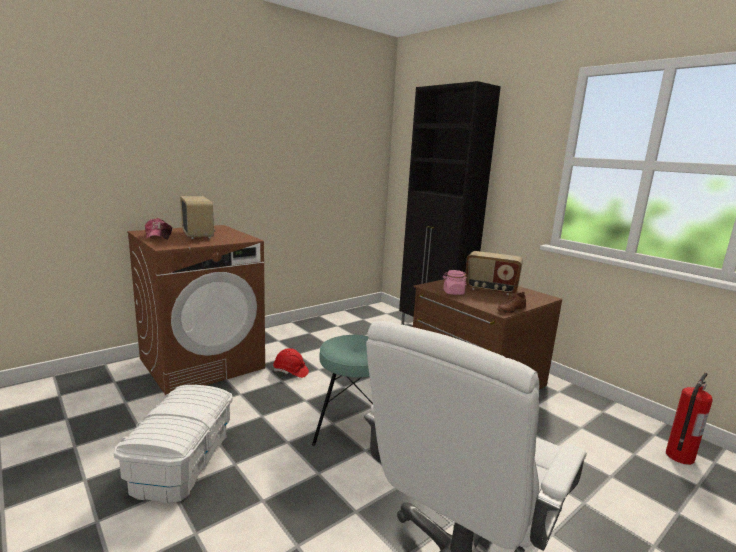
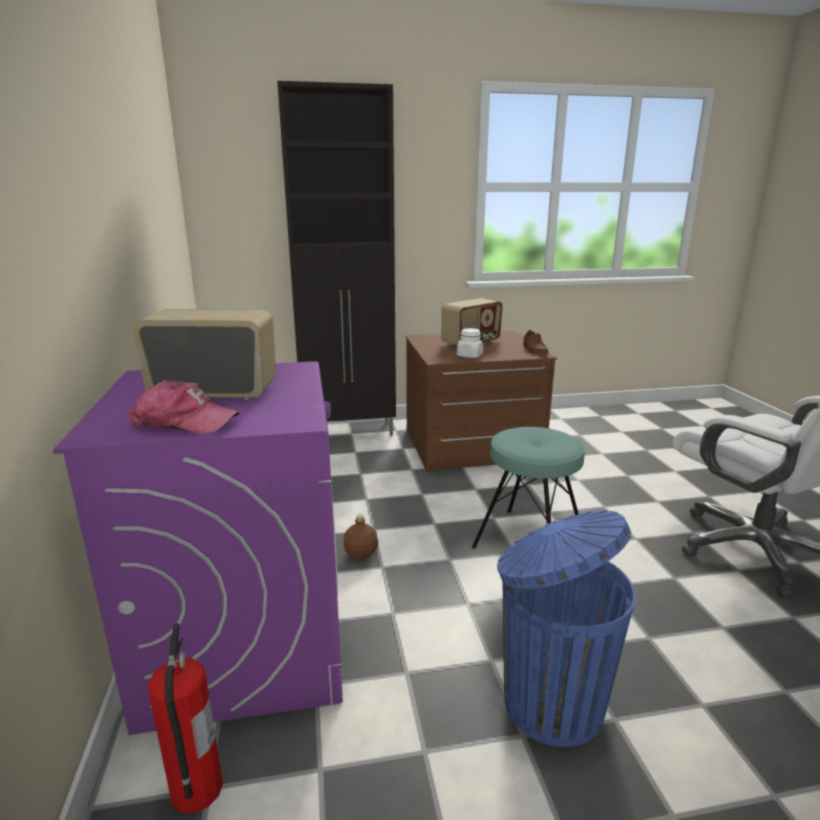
camera: 60 degrees left, 5 degrees up
(181, 461) = (549, 702): white storage box -> blue trash can
(202, 363) = (246, 639): brown washing machine -> purple washing machine
(290, 372) = (361, 553): red hard hat -> brown bottle
(453, 293) = (469, 356): pink jar -> white jar
(679, 456) = (629, 420): fire extinguisher -> fire extinguisher (196, 790)

